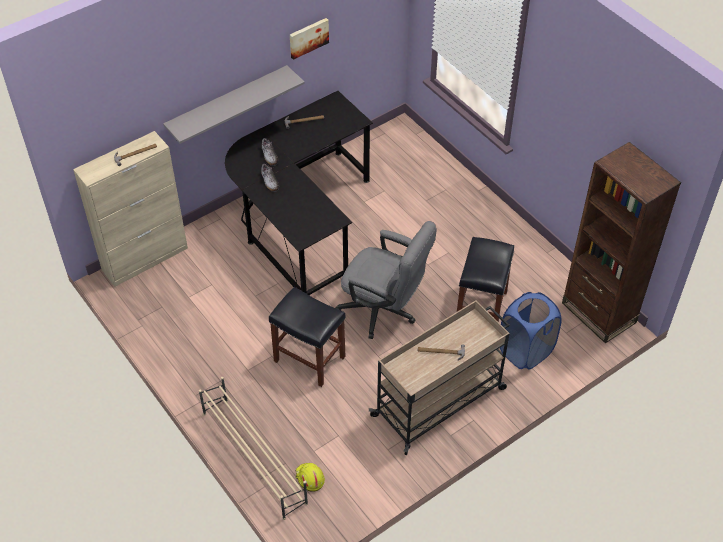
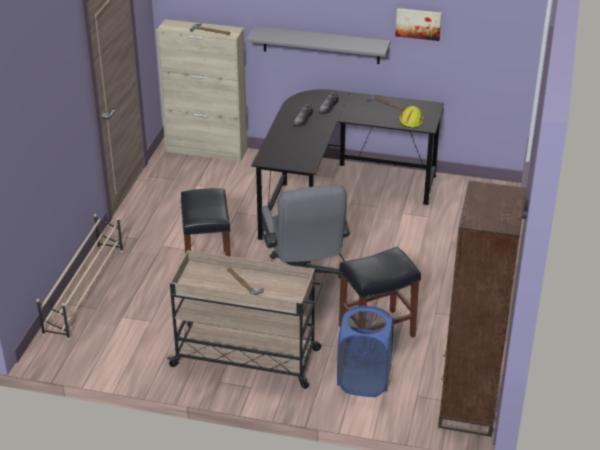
camera: 50 degrees right, 15 degrees down
(309, 478) = (94, 328): yellow hard hat -> yellow hard hat (410, 121)

